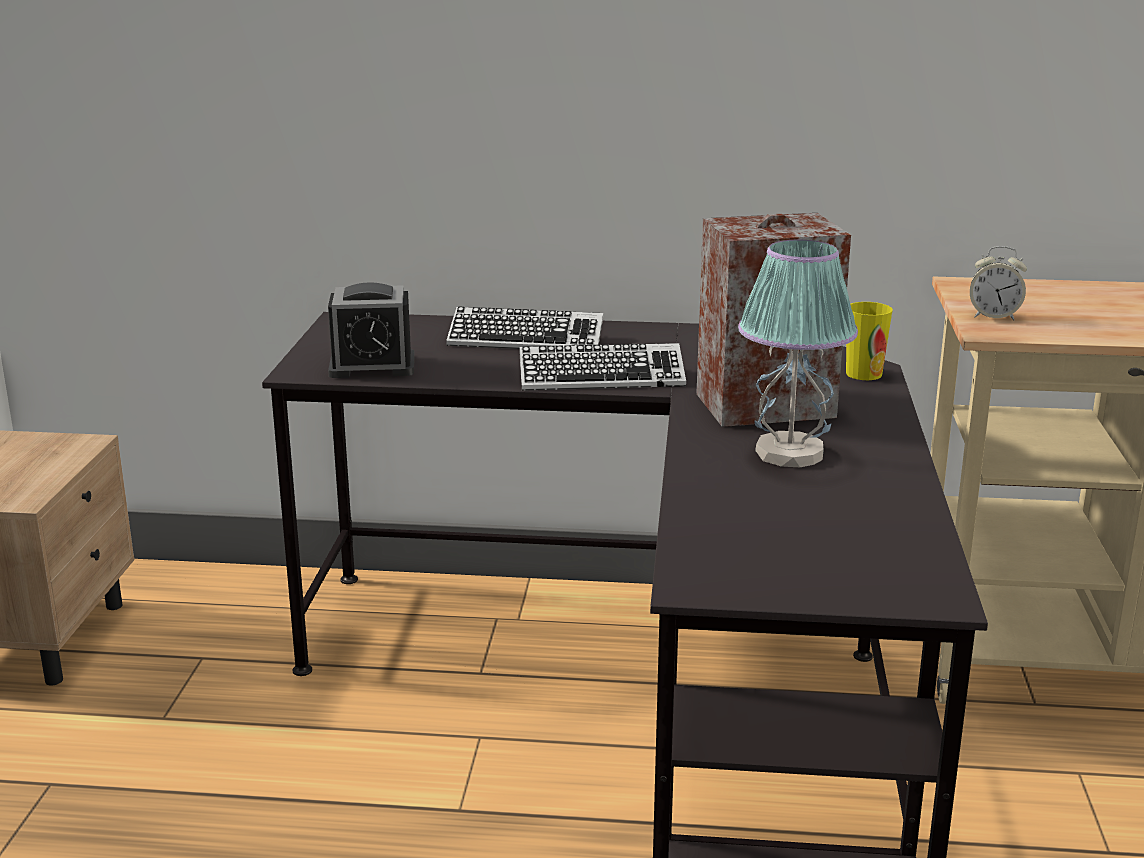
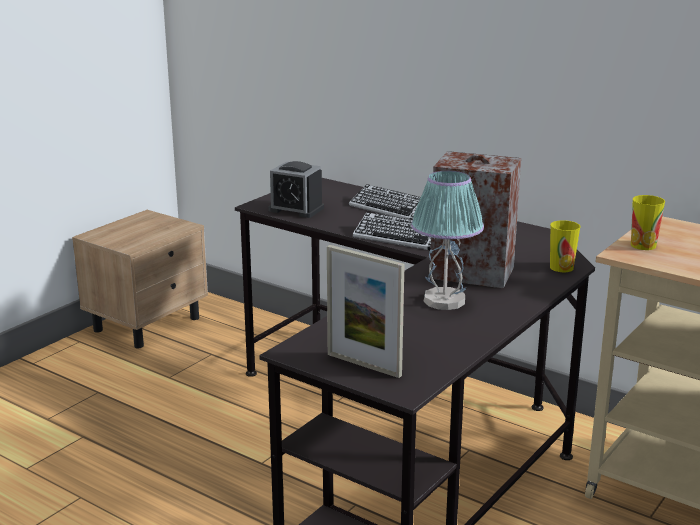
camera: 30 degrees right, 0 degrees up
(825, 576) = (364, 365): none -> picture frame
(994, 316) = (643, 245): alarm clock -> cup

